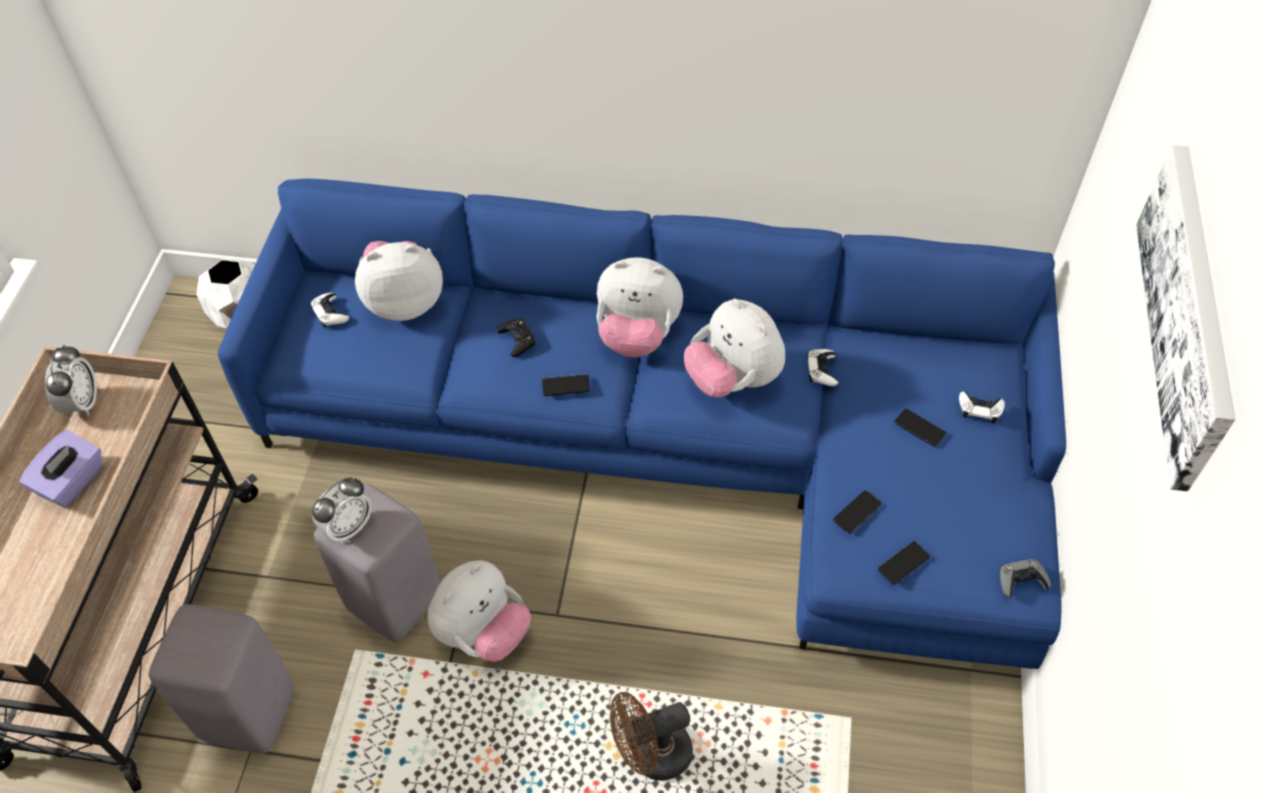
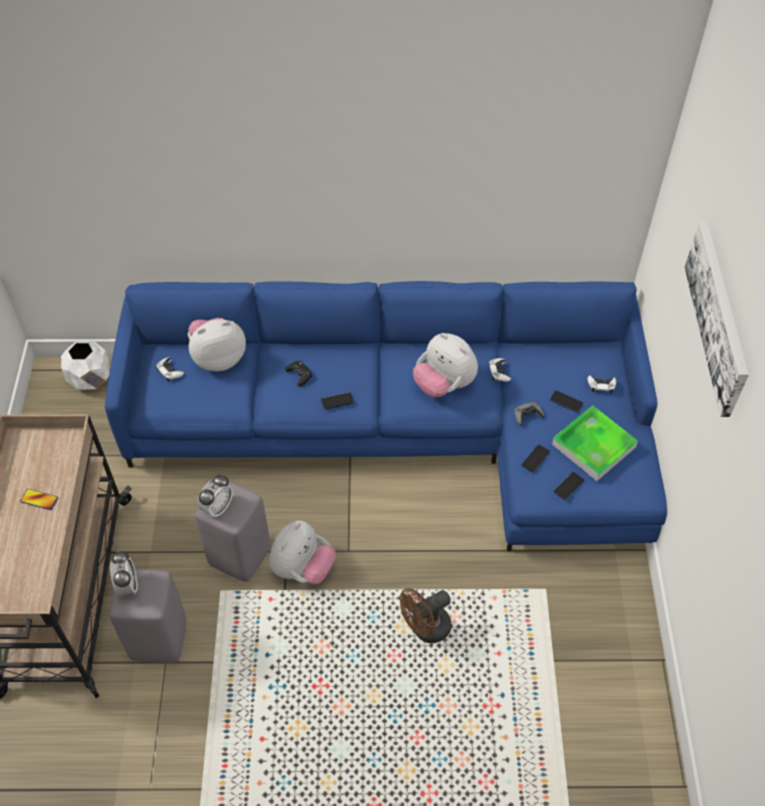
camera: 10 degrees left, 0 degrees up
(73, 482) = (39, 500): purple tissue box -> phone
(82, 403) = (31, 449): alarm clock -> alarm clock (127, 586)
(637, 335) = (376, 363): plush toy -> none
(953, 503) = (593, 445): none -> tray
(1021, 581) = (640, 487): grey game controller -> grey game controller (527, 415)

